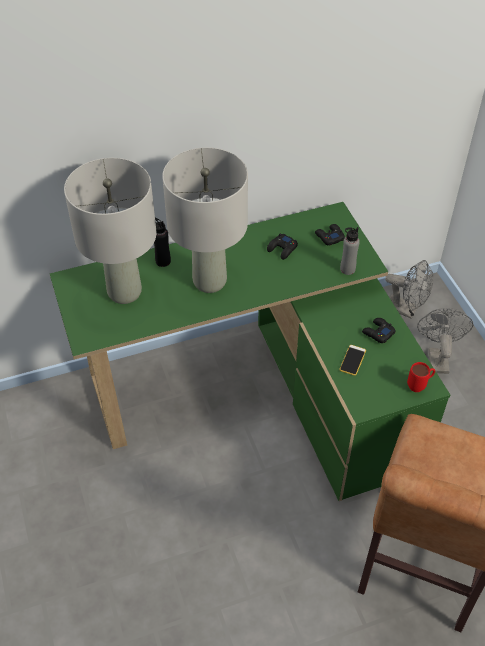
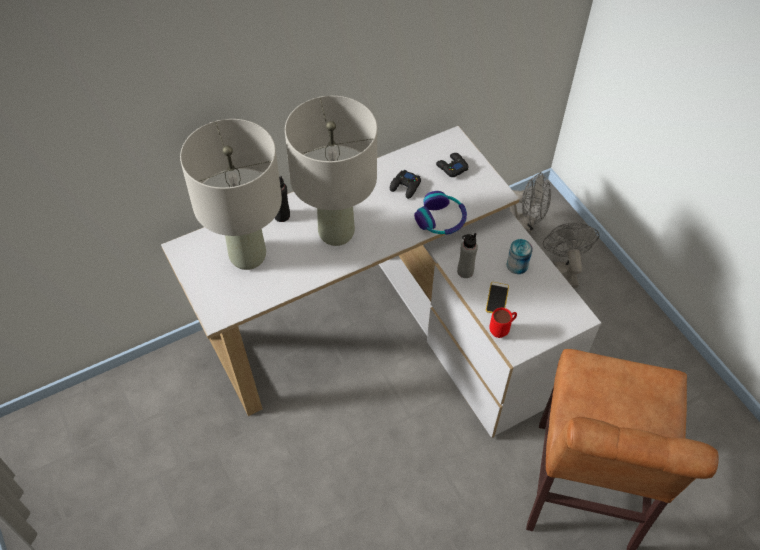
camera: 10 degrees left, 5 degrees up
(259, 391) = (389, 332): green desk -> white desk
(310, 281) = (441, 220): none -> headphones
(347, 269) = (477, 201): grey bottle -> grey bottle (465, 271)
(378, 333) = (517, 265): black game controller -> can
(419, 386) = (569, 317): red mug -> red mug (502, 330)

